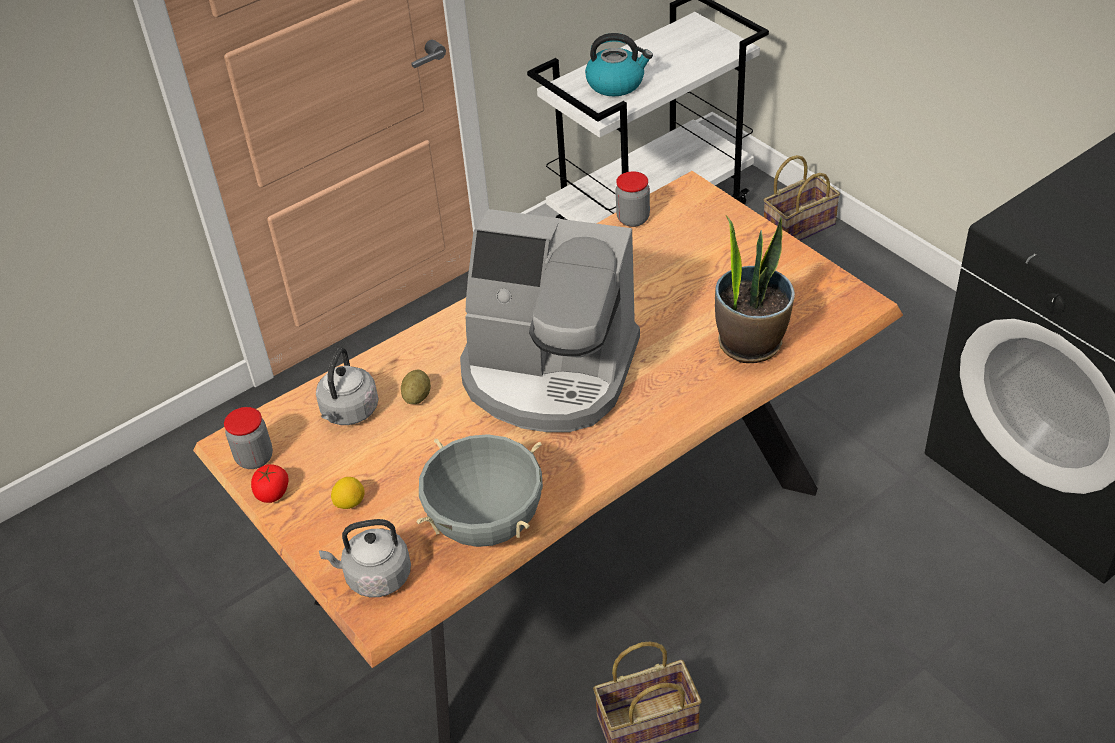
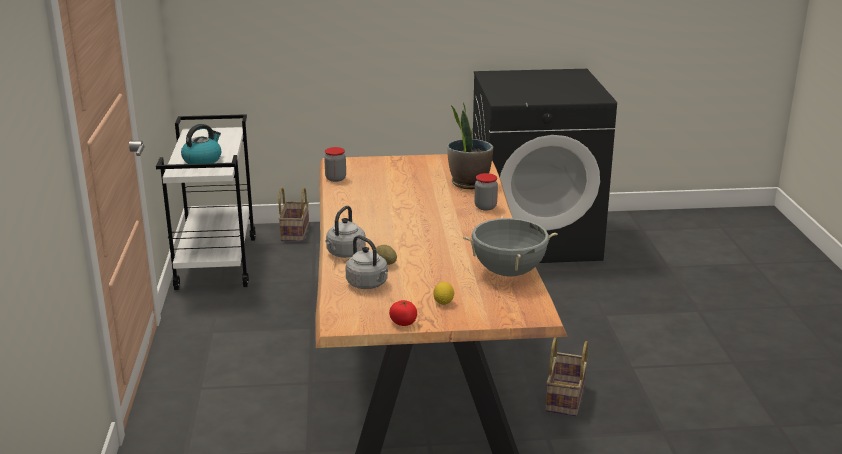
camera: 60 degrees left, 20 degrees down
(255, 458) = (364, 321): jar -> jar (485, 207)
(375, 577) = (510, 310): grey kettle -> grey kettle (344, 254)
(548, 372) = (419, 228): coffee machine -> none

